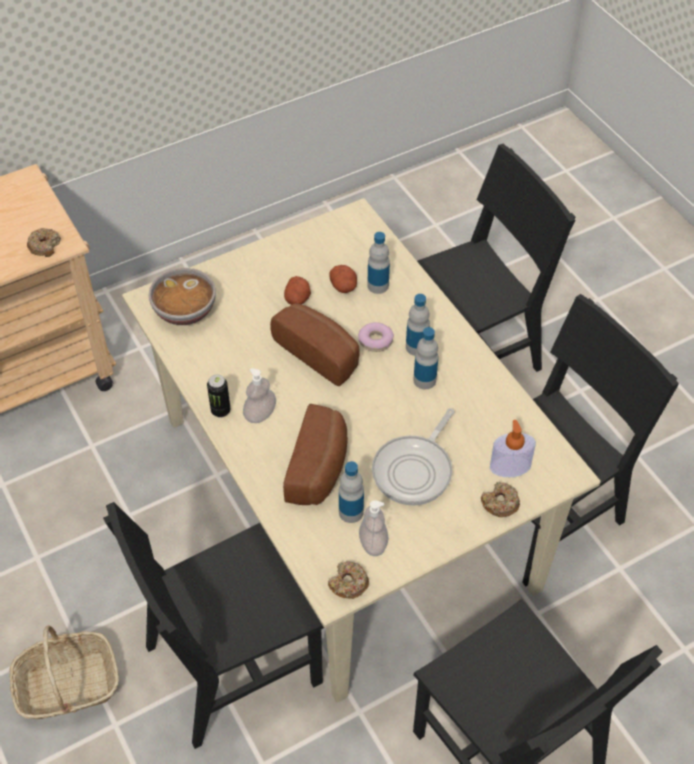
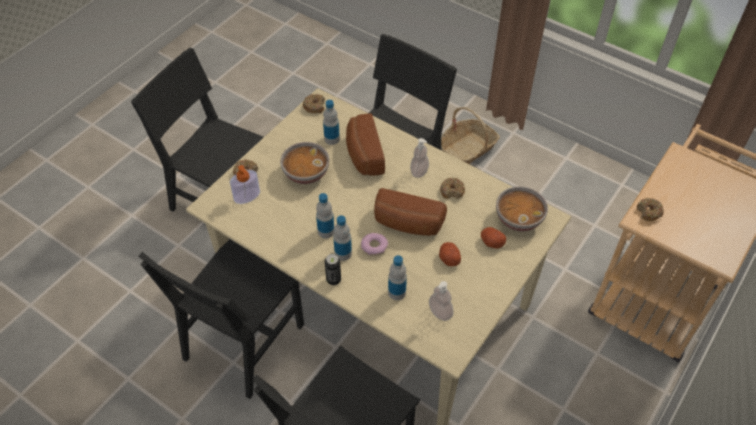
camera: 155 degrees right, 0 degrees up
(220, 411) = (444, 165): can -> can (333, 280)
(237, 372) = (452, 191): none -> donut
(344, 286) = (421, 282): potato -> potato (491, 242)
(373, 543) = (311, 128): soap dispenser -> soap dispenser (440, 312)
(415, 470) = (305, 173): frying pan -> bowl

